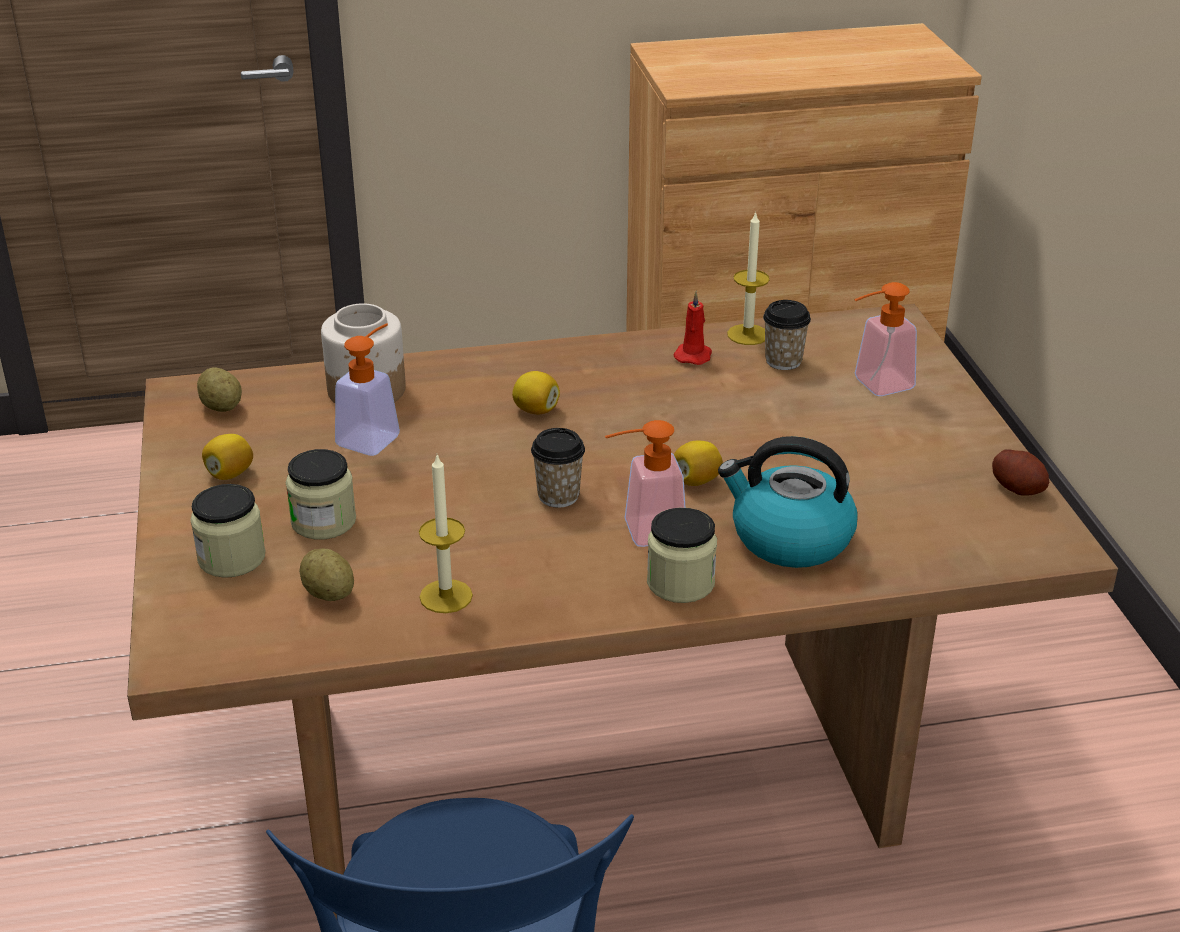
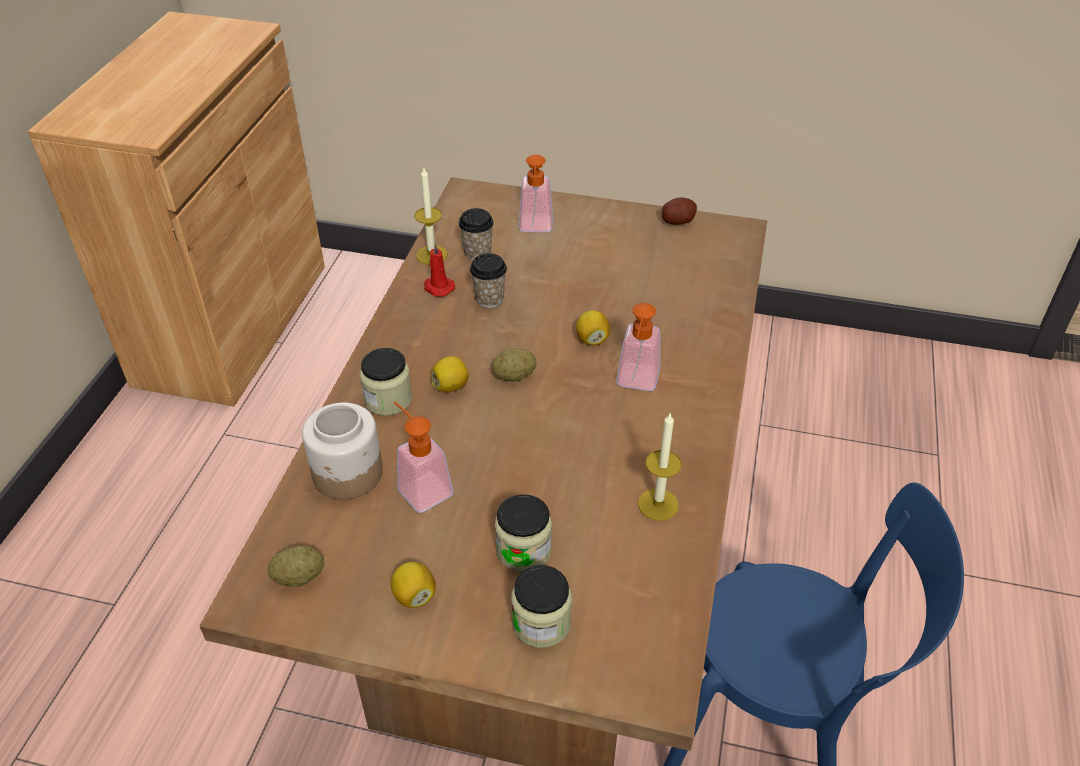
camera: 65 degrees left, 10 degrees up
(329, 593) = (621, 571): potato -> potato (514, 376)
(558, 496) = (569, 409): cup -> cup (489, 299)
(680, 583) = (700, 385): jar -> jar (388, 399)
(789, 538) = (678, 323): kettle -> none

